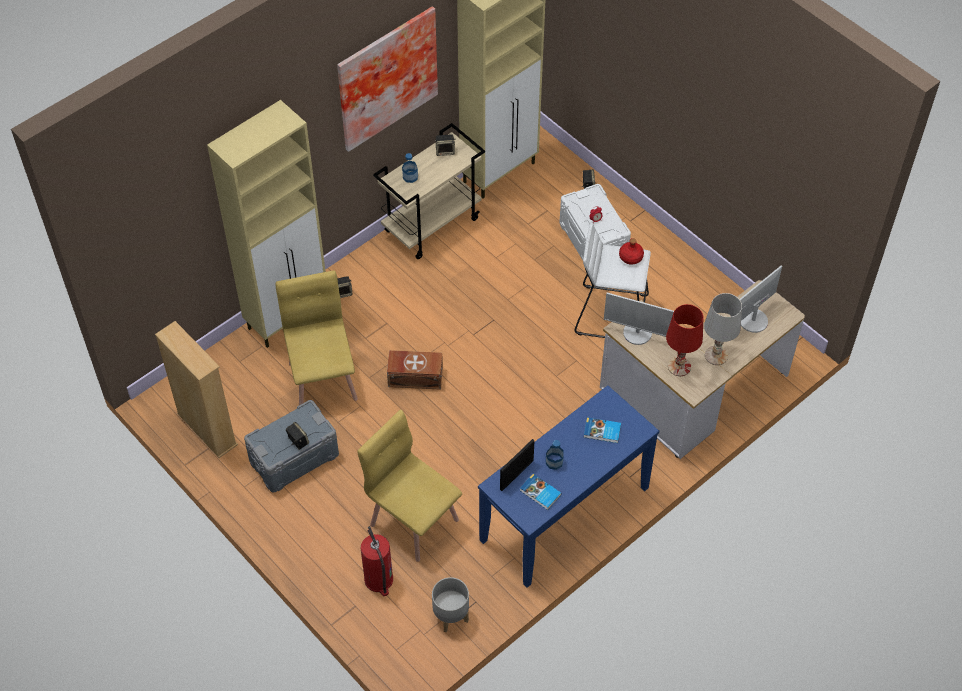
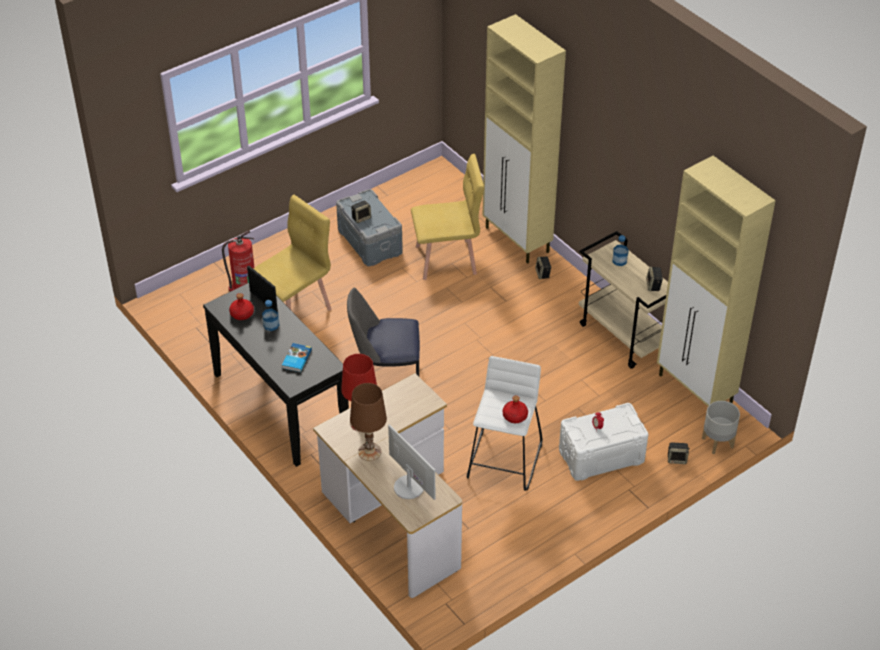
camera: 95 degrees right, 10 degrees down
(207, 429) = (405, 194): beige bookcase -> none
(385, 76) = (645, 153): picture -> none
(414, 376) = (444, 316): brown storage box -> none
(450, 616) = (200, 326): grey planter -> grey planter (718, 442)
(512, 420) = (386, 377): none -> chair
(540, 493) = (241, 314): book -> red bottle
(565, 514) = (280, 405): blue console table -> black console table
(637, 333) = (405, 396): monitor -> none
(715, 355) = (370, 451): white table lamp -> brown table lamp

